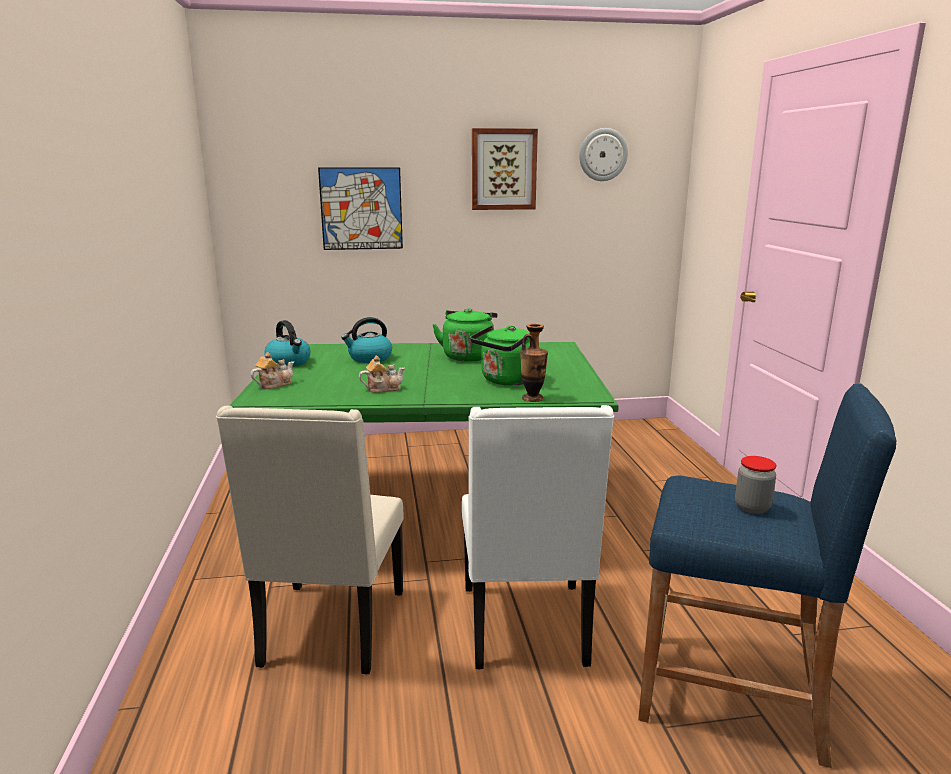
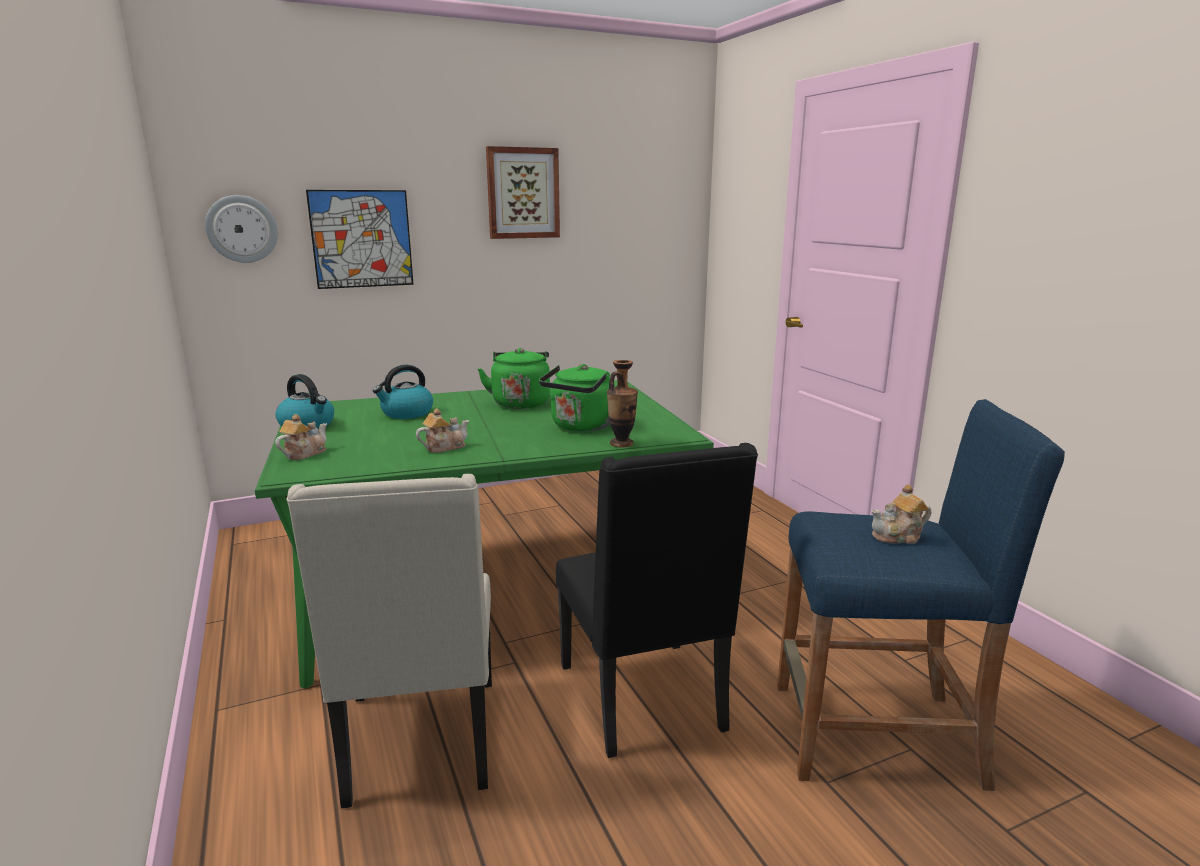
camera: 15 degrees left, 0 degrees up
(526, 627) = (645, 699): white chair -> black chair
(603, 154) = (626, 177): wall clock -> wall clock (242, 229)
(752, 507) = (898, 536): jar -> teapot

